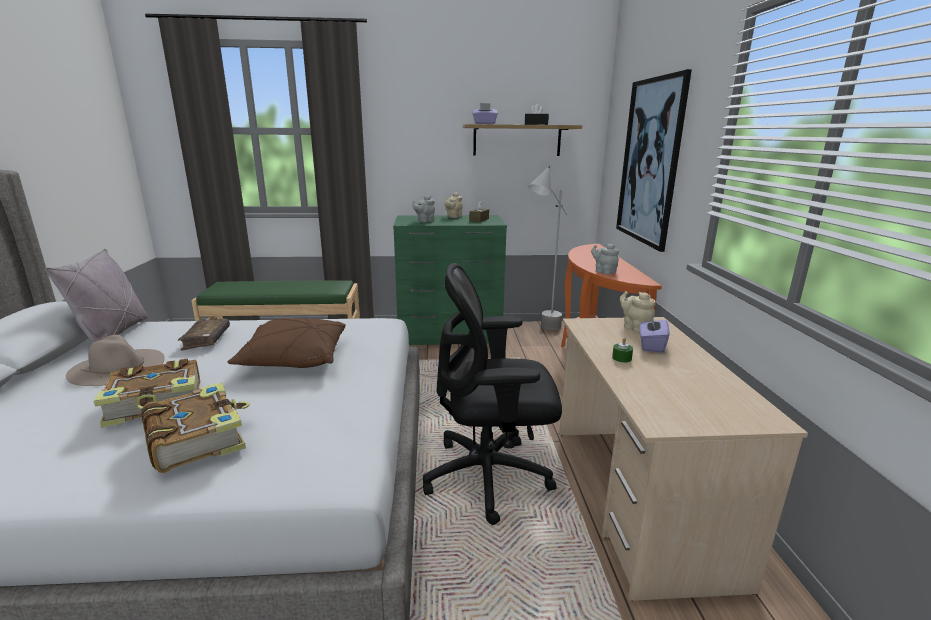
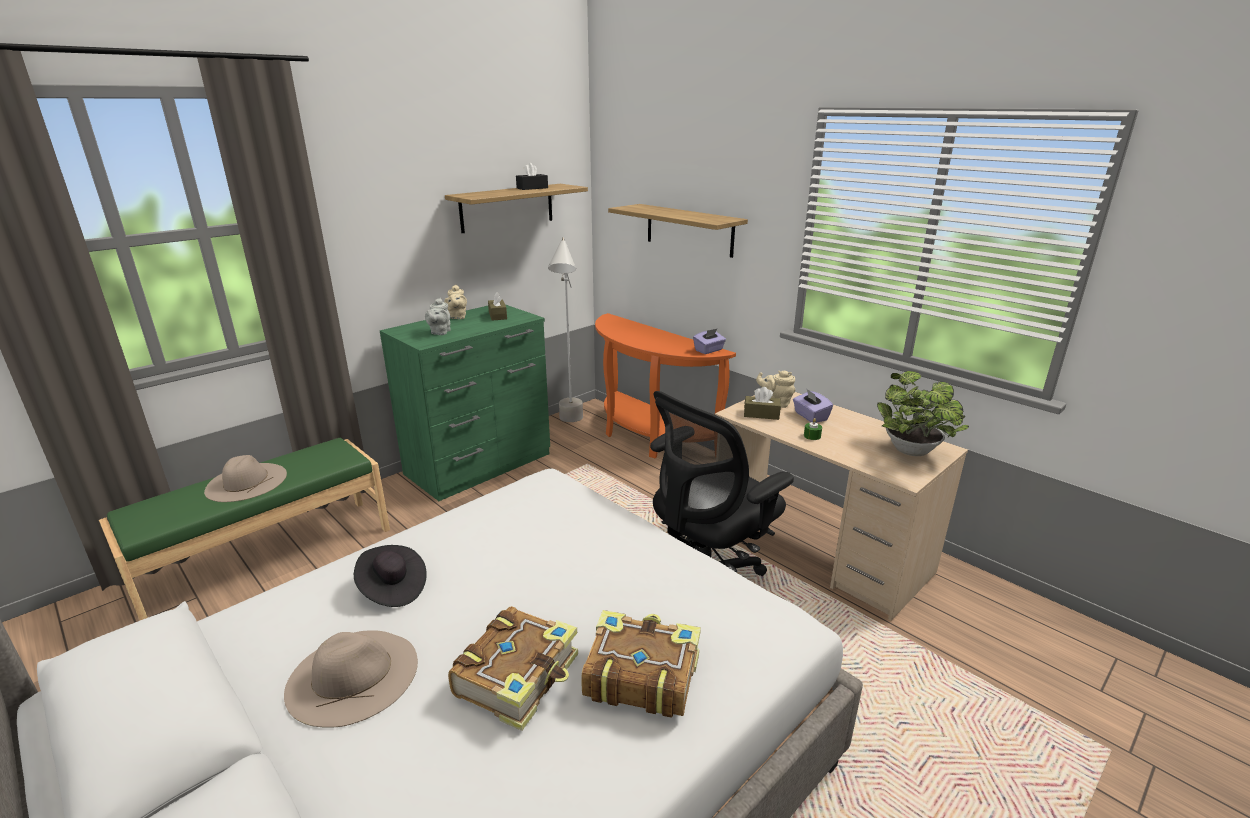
camera: 40 degrees left, 5 degrees up
(114, 334) = (225, 648): purple pillow -> none
(206, 340) = (392, 588): brown book -> black hat
(279, 286) = (246, 482): none -> beige hat
(294, 359) = (546, 559): brown pillow -> none
(485, 124) = (486, 195): purple tissue box -> purple tissue box (709, 350)
(603, 330) = (761, 414): none -> brown tissue box
(604, 271) = (671, 349): grey teapot -> none
(649, 162) = (689, 230): picture -> shelf
(717, 408) = (913, 452): none -> potted plant

